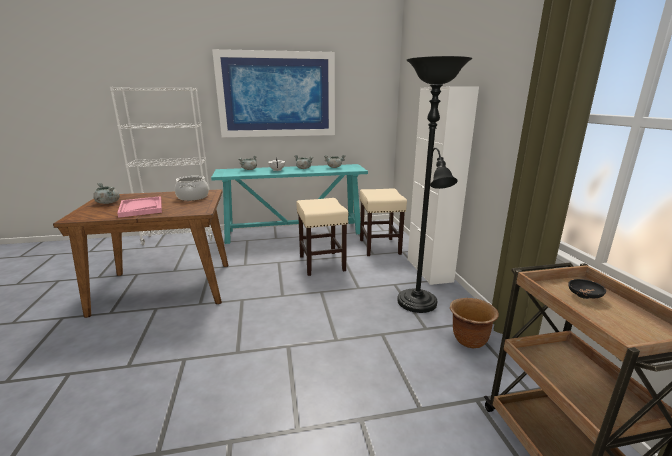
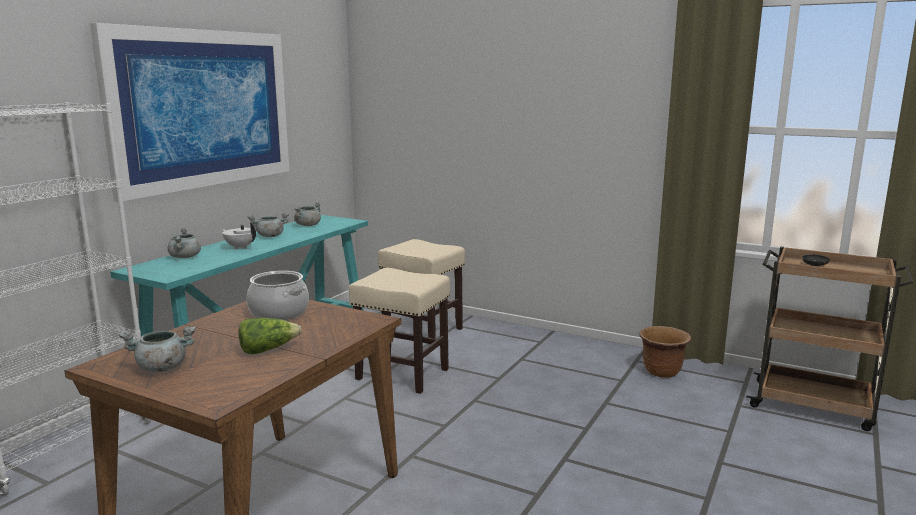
camera: 50 degrees left, 5 degrees down
(141, 208) = (268, 349): pink tray -> lettuce
(418, 305) = (578, 365): black floor lamp -> none
(429, 270) = (520, 332): white cabinet -> none

